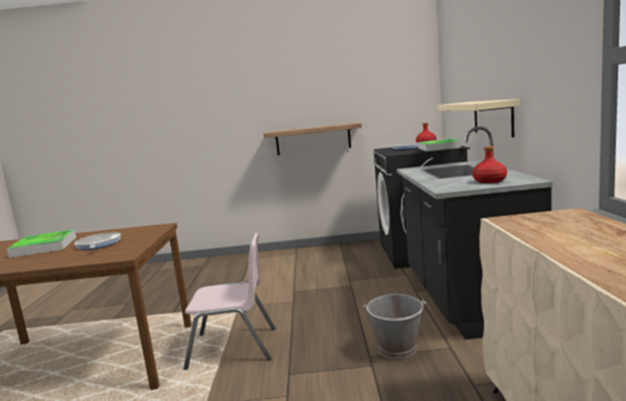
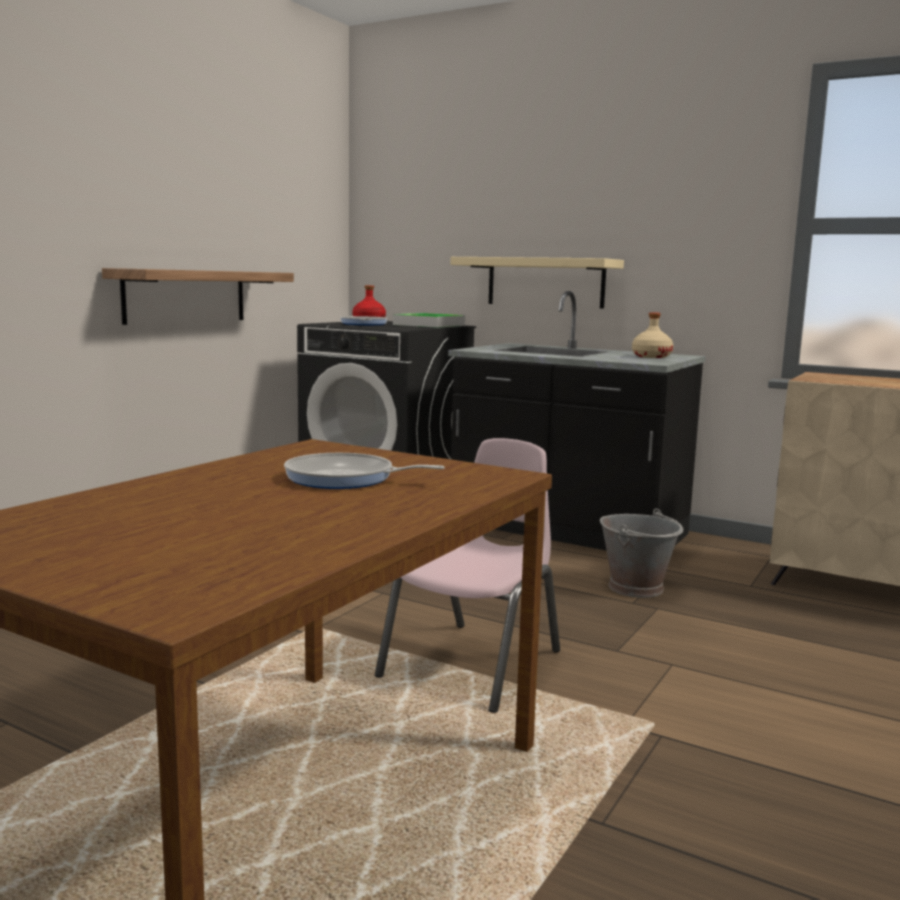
camera: 60 degrees left, 0 degrees up
(44, 247) = (204, 506): tray -> none
(489, 181) = (651, 356): red bottle -> beige bottle

